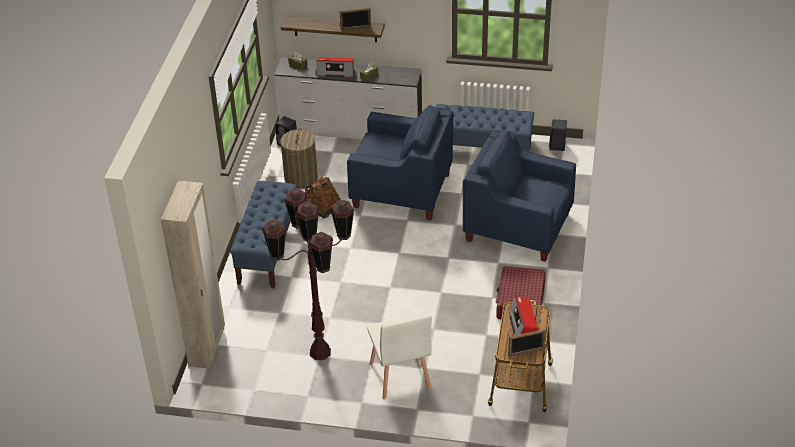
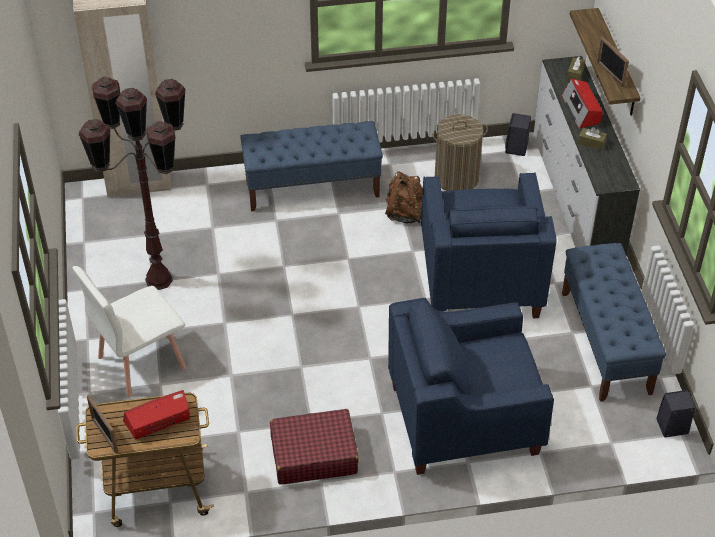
camera: 70 degrees right, 5 degrees up
(518, 227) = (464, 419): blue armchair -> blue armchair turned 105 degrees counterclockwise

